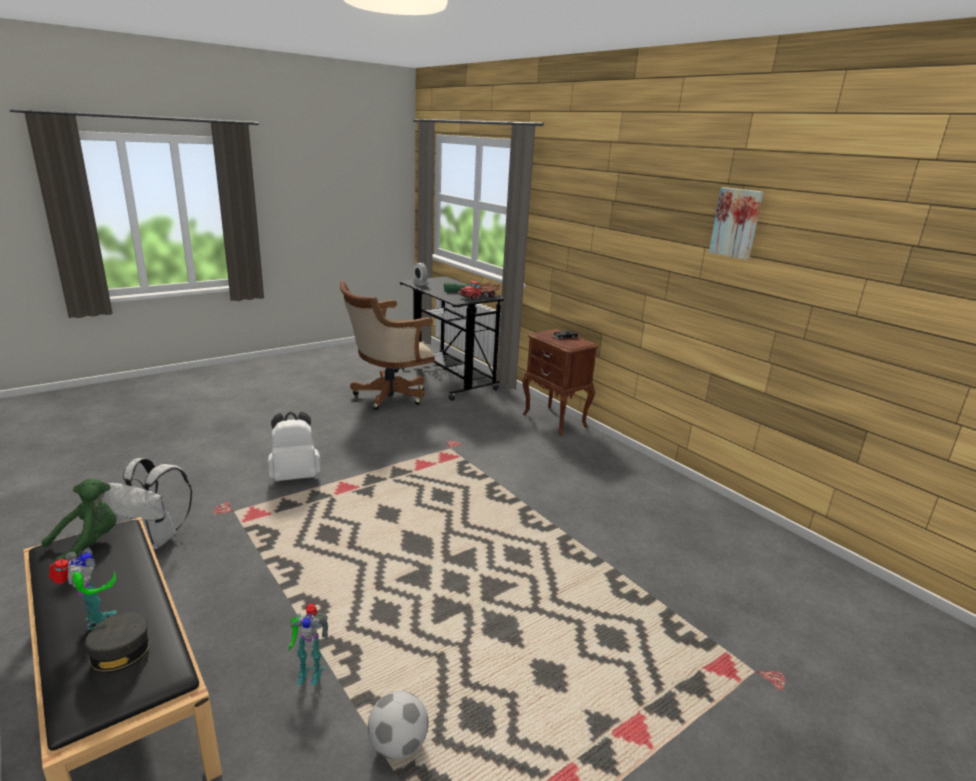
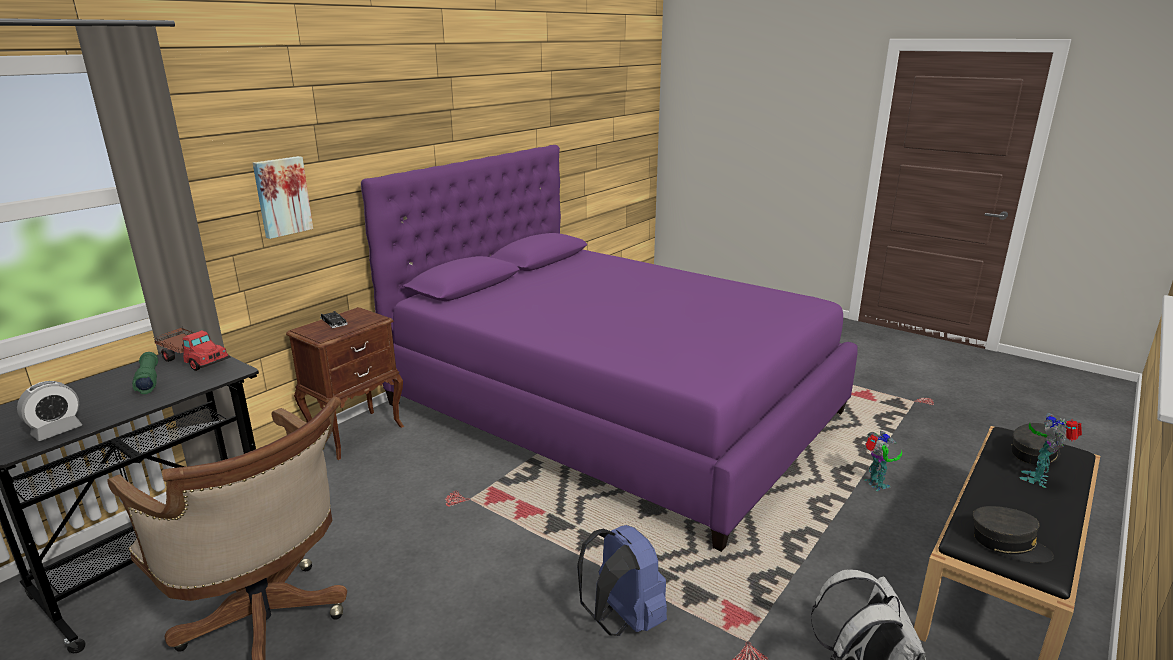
camera: 105 degrees left, 0 degrees up
(89, 544) = (1008, 544): green plush toy -> grey cap
(295, 476) = (622, 620): white backpack -> blue backpack
(398, 745) = (877, 436): football -> none
(561, 534) = (613, 407): none -> purple bed
(736, 223) = (456, 112): picture -> picture (282, 196)

